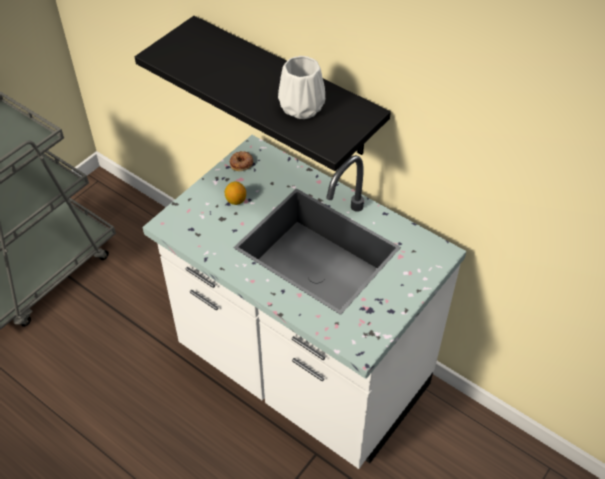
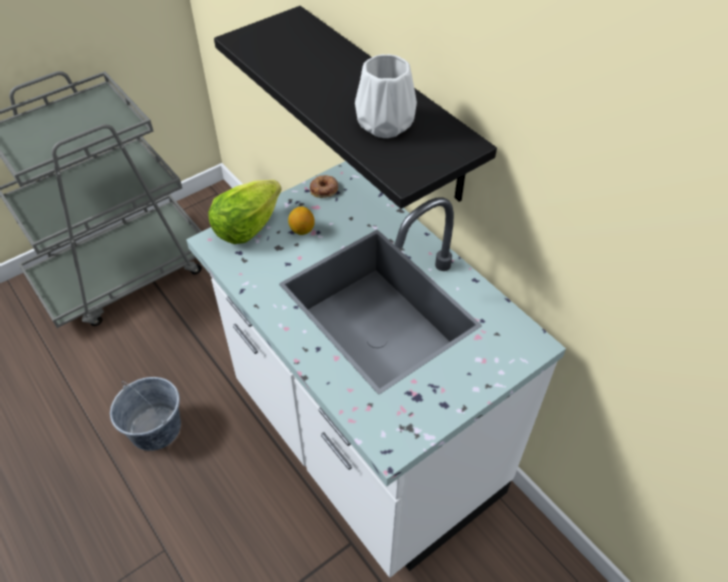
camera: 15 degrees right, 0 degrees up
(116, 402) = (156, 429): none -> grey bucket
(189, 207) = (246, 227): none -> lettuce

